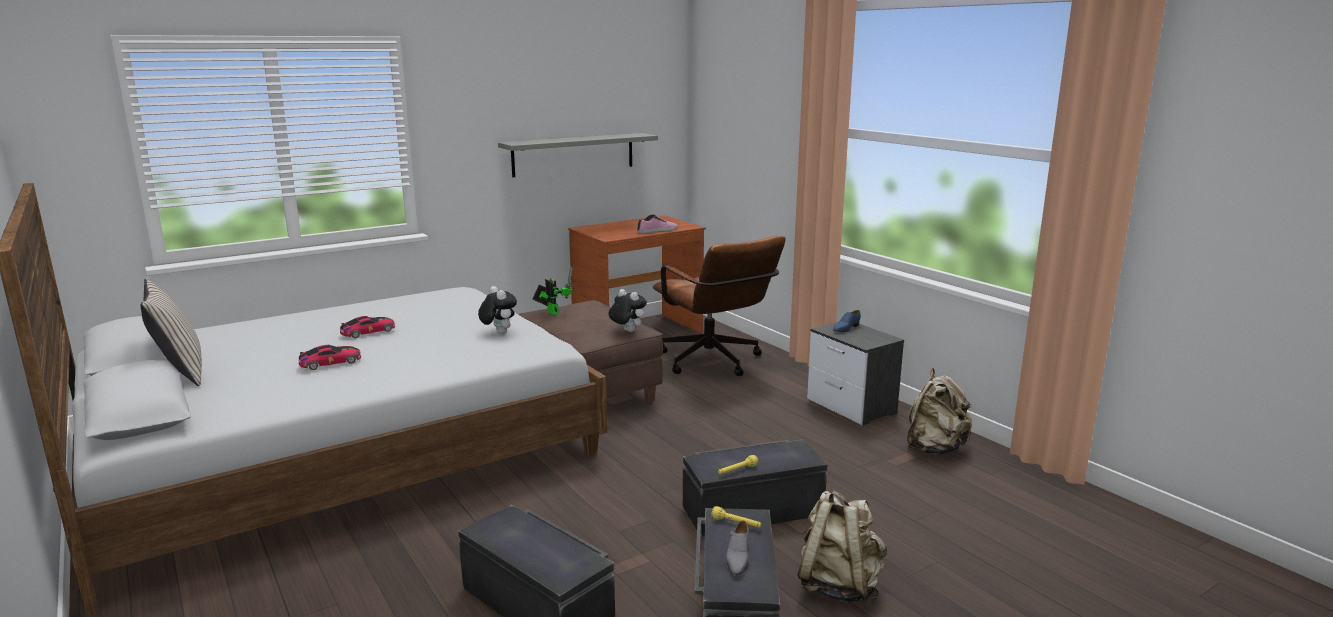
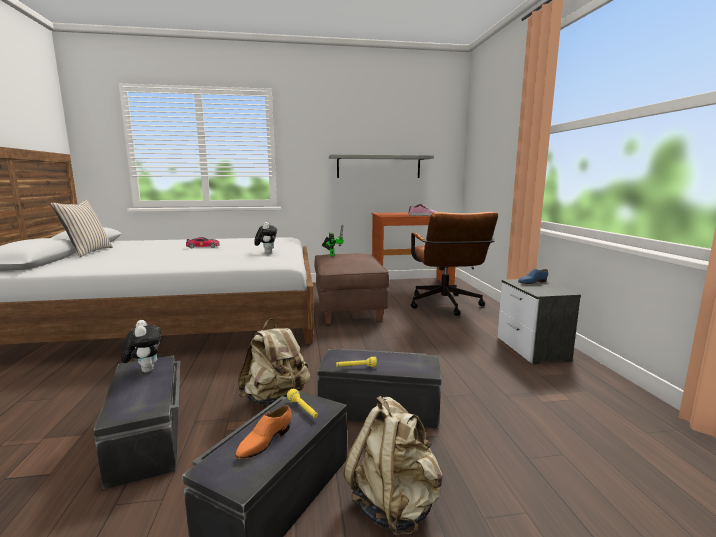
camera: 25 degrees right, 5 degrees down
(330, 362) = (156, 255): toy car -> none
(627, 331) = (363, 267): plush toy -> plush toy (145, 370)
(737, 558) = (264, 442): grey shoe -> orange shoe
(934, 449) = (593, 396): beige backpack -> beige backpack (276, 399)

